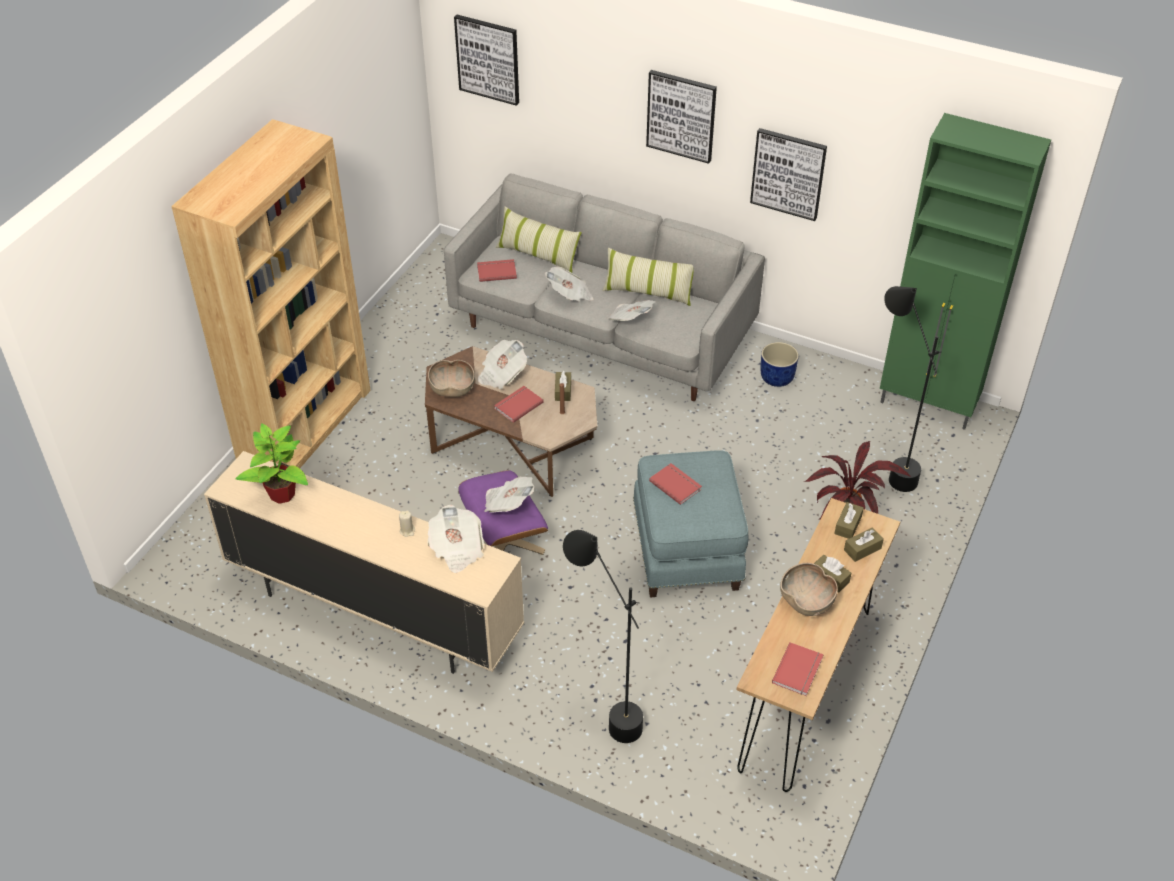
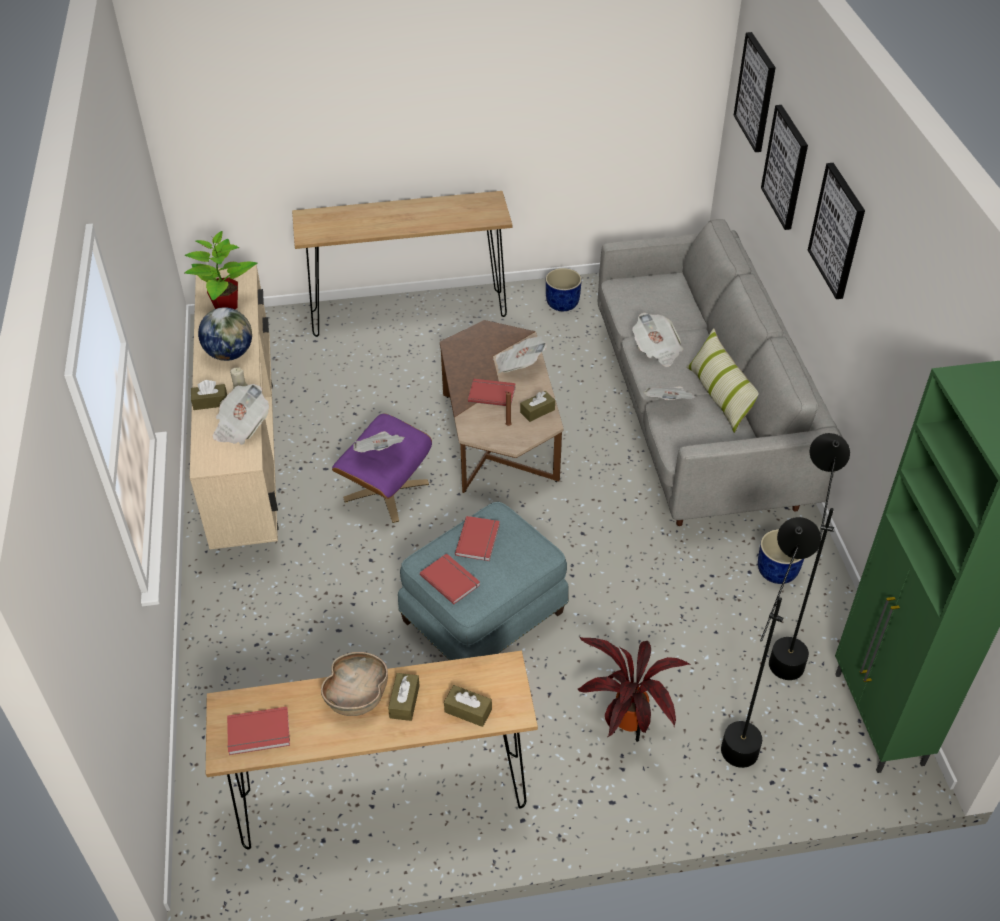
camera: 55 degrees right, 0 degrees up
(305, 424) = (408, 313): brown bookcase -> brown console table
(353, 519) = (229, 354): none -> globe
(400, 330) = (563, 304): none -> blue planter
(452, 389) = (472, 347): brown bowl -> none
(496, 271) = (635, 294): red book -> red book (451, 579)
(538, 255) = (685, 306): pillow -> none
(604, 711) = (247, 657): black floor lamp -> black floor lamp (785, 641)
(788, 173) = (883, 354): picture -> picture (786, 167)
(848, 525) = (492, 682): brown tissue box -> brown tissue box (210, 402)

